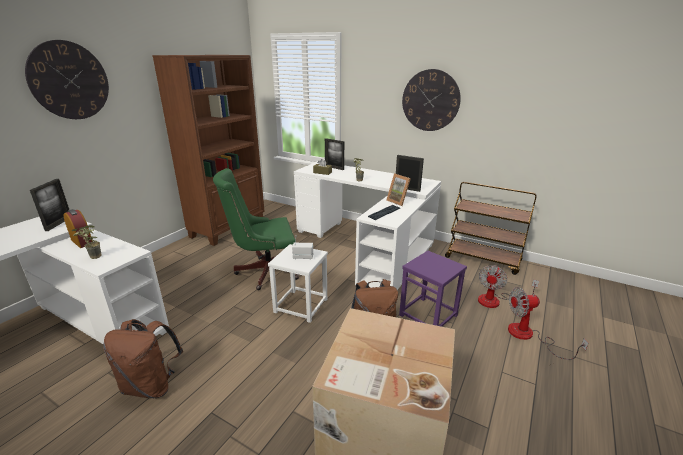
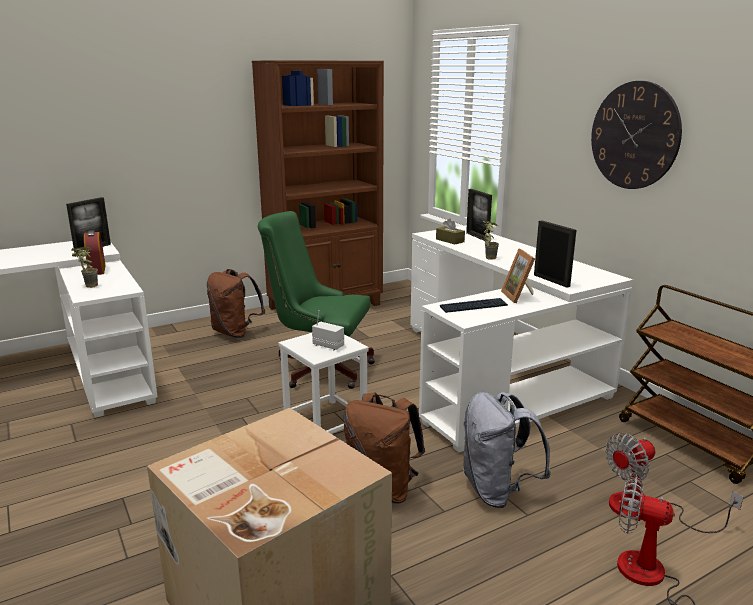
camera: 30 degrees right, 5 degrees down
(69, 81) = (146, 89): wall clock -> none
(151, 385) = (95, 450): brown backpack -> brown backpack (235, 333)
(428, 315) = (497, 491): purple stool -> grey backpack

